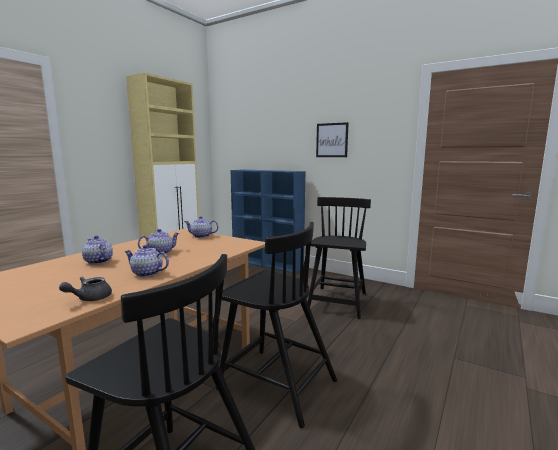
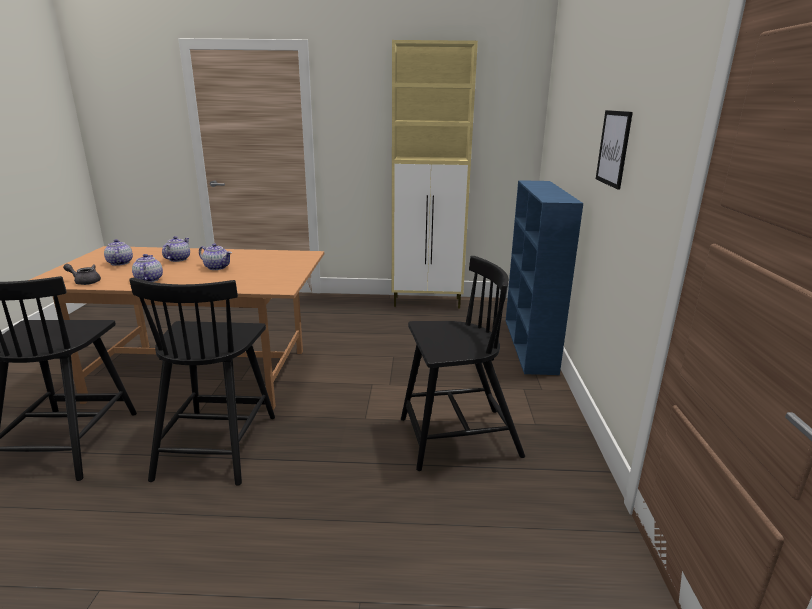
camera: 60 degrees right, 10 degrees up
(201, 236) = (294, 264): teapot -> teapot (119, 263)

